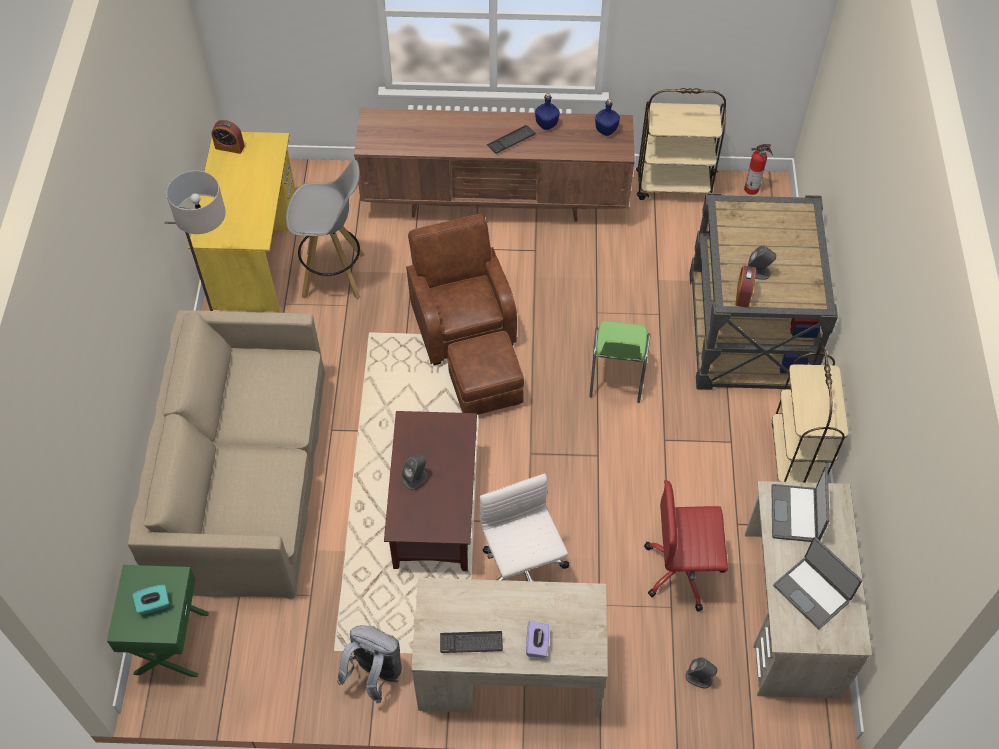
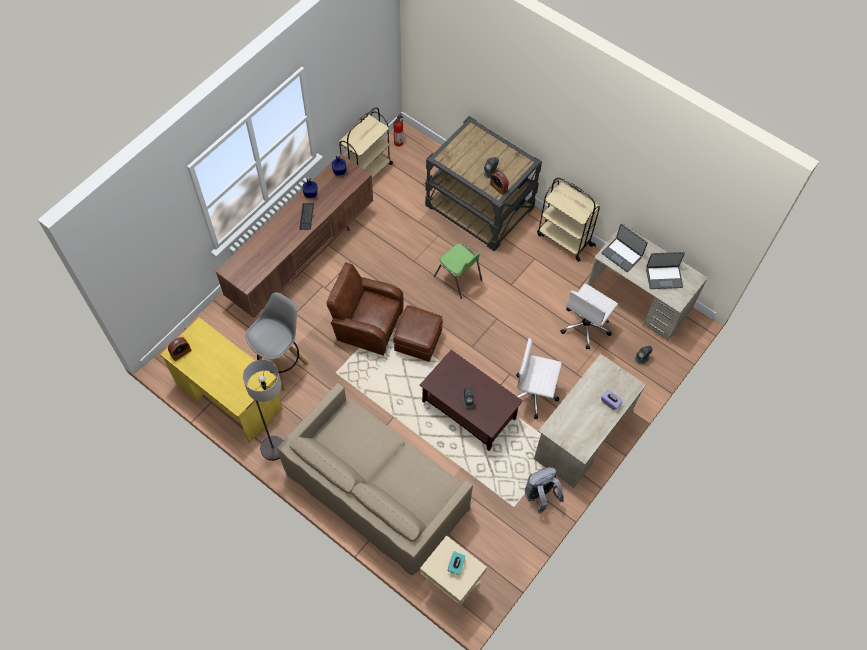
camera: 55 degrees left, 5 degrees up
(170, 643) = (450, 584): green nightstand -> beige nightstand
(471, 642) = (589, 429): keyboard -> none
(683, 570) = (585, 326): red office chair -> white office chair

